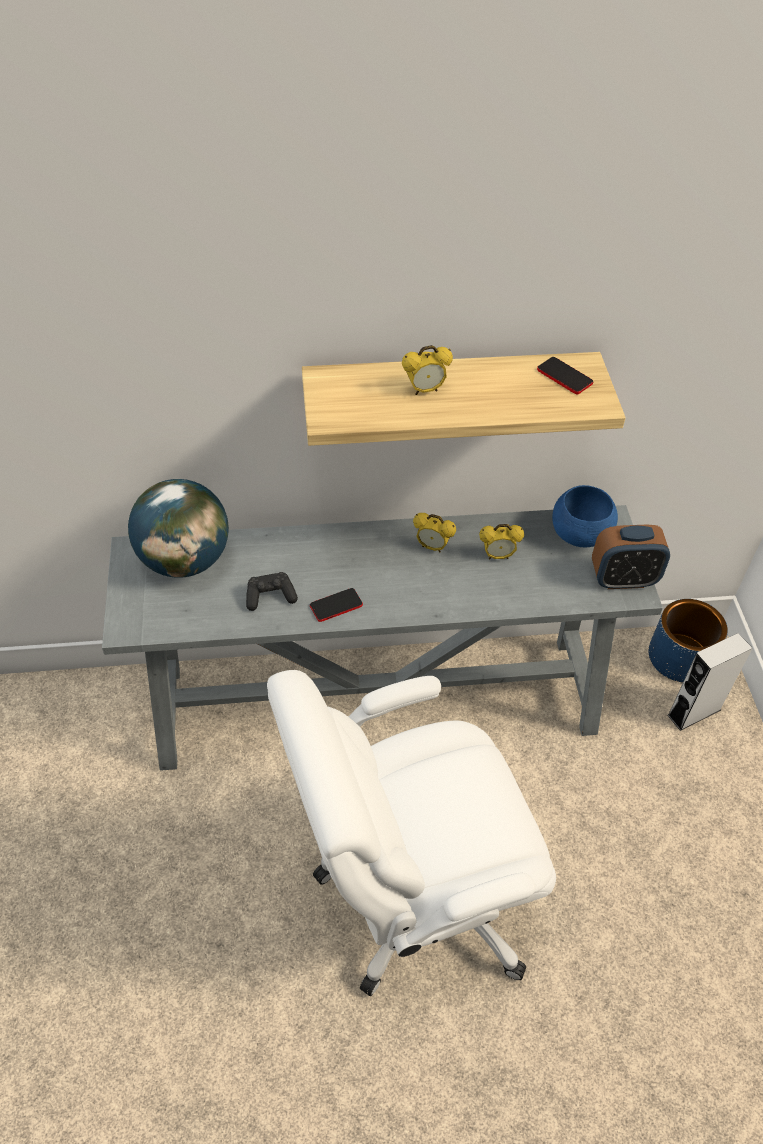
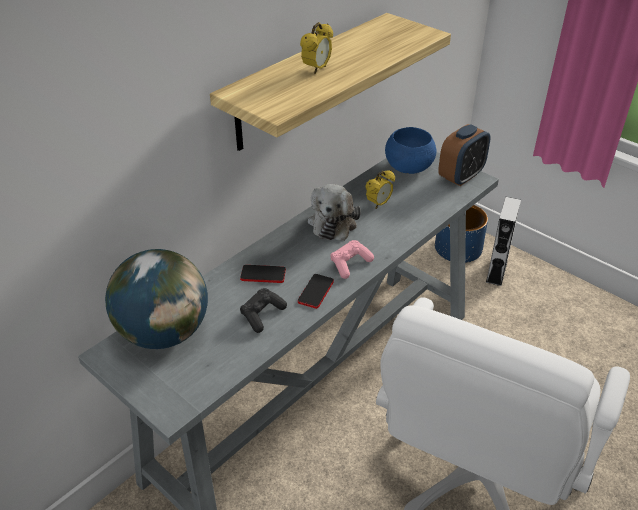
camera: 40 degrees left, 10 degrees down
(395, 600) = (350, 264): none -> pink game controller
(432, 547) = (333, 222): alarm clock -> plush toy
(564, 376) = (388, 30): phone -> phone (263, 274)

